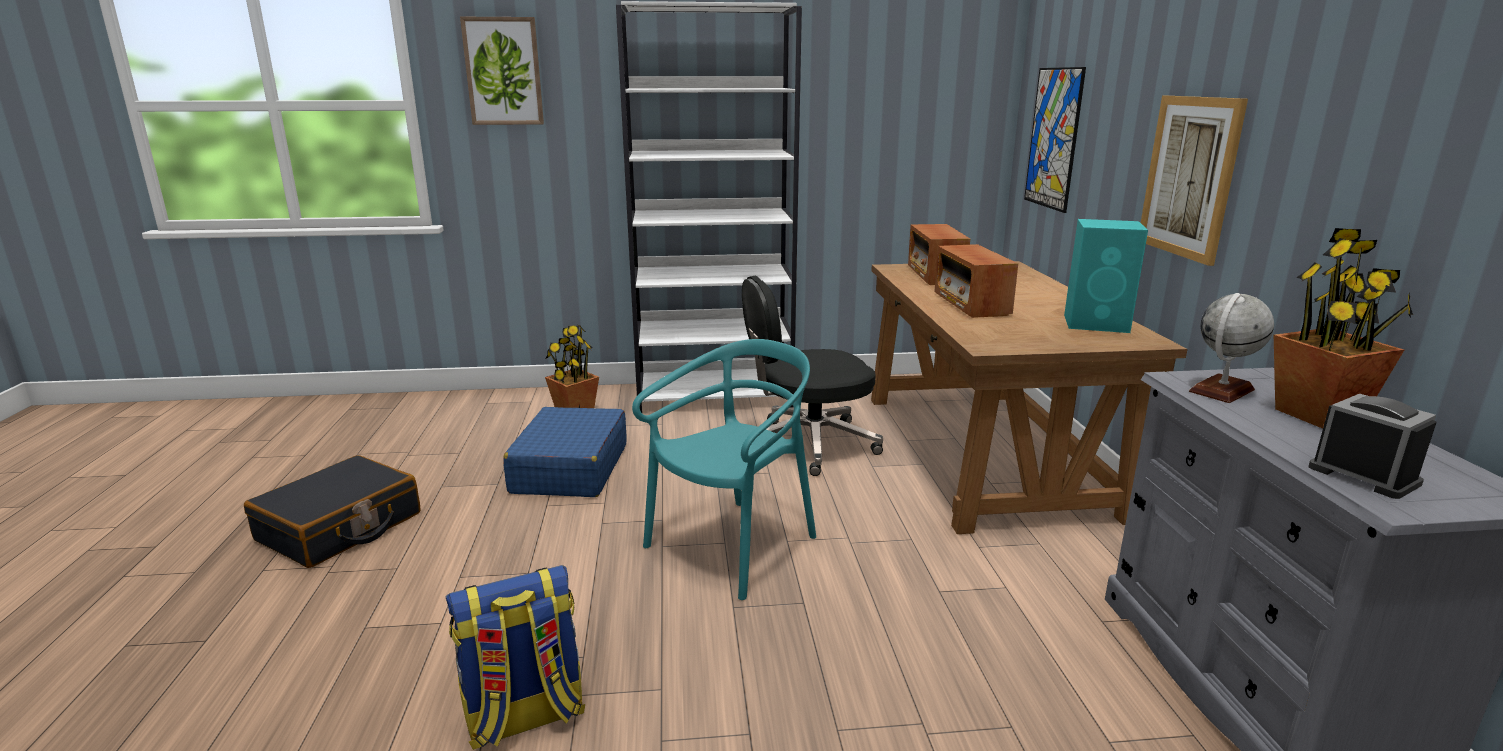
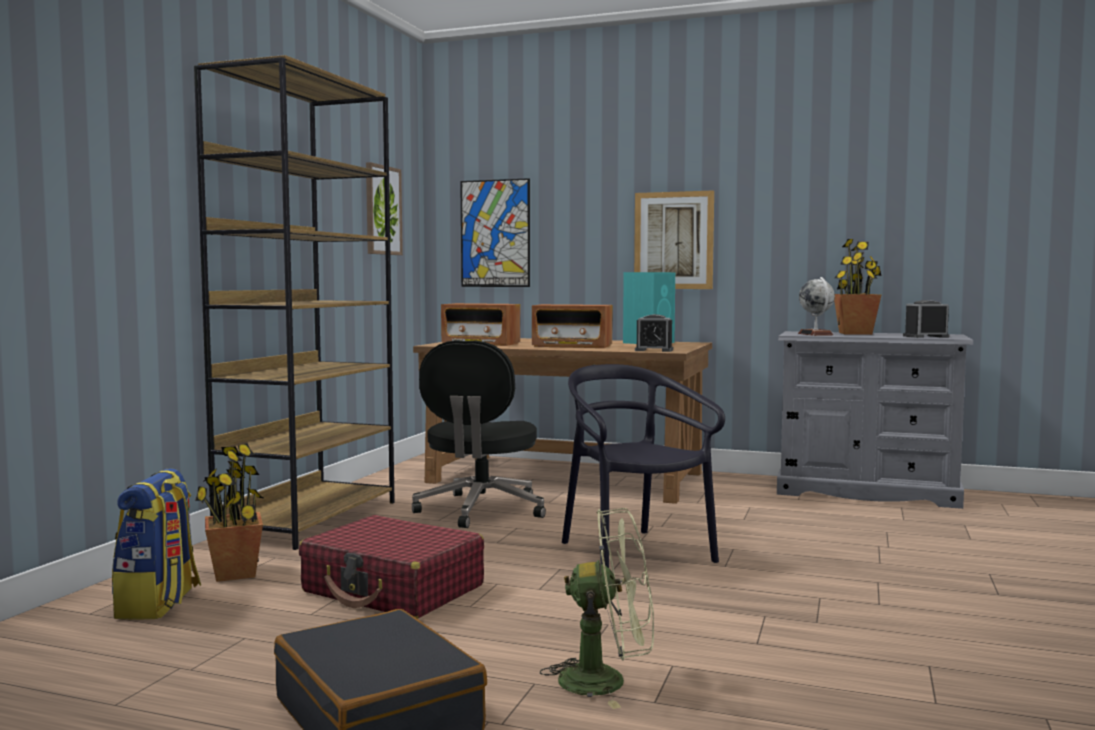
camera: 65 degrees left, 15 degrees down
(403, 598) = (607, 681): none -> green fan
(503, 71) = (71, 109): picture -> picture (382, 210)
(524, 717) = (839, 641): backpack -> backpack (159, 604)
(570, 469) = (393, 589): blue suitcase -> red suitcase
(715, 395) = (309, 519): white bookcase -> brown bookcase
(733, 546) = (633, 554): turquoise chair -> black chair
(983, 338) = (654, 350): none -> alarm clock

